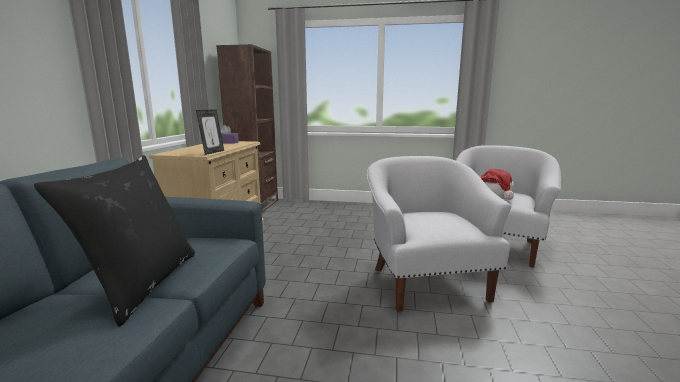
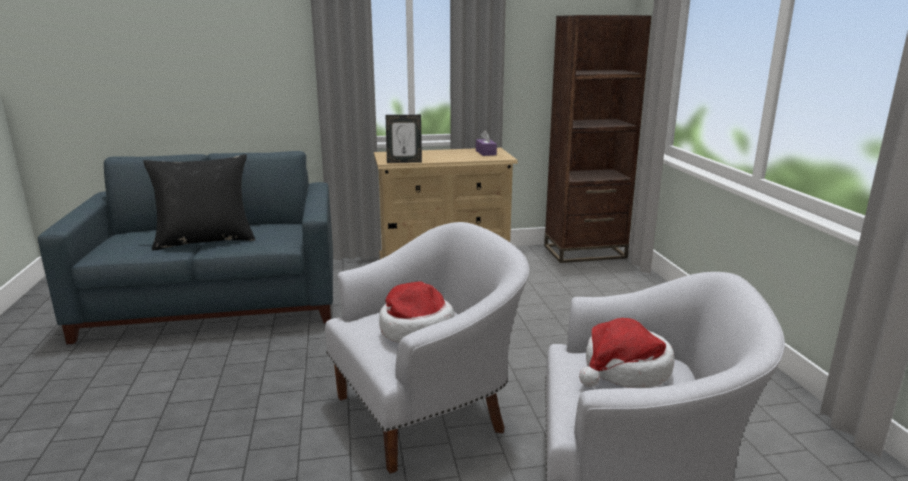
camera: 70 degrees right, 5 degrees up
(444, 219) = (415, 329): none -> hat

